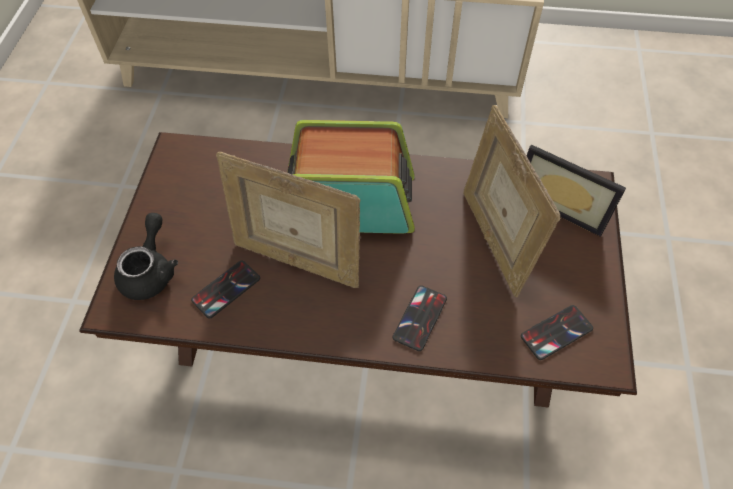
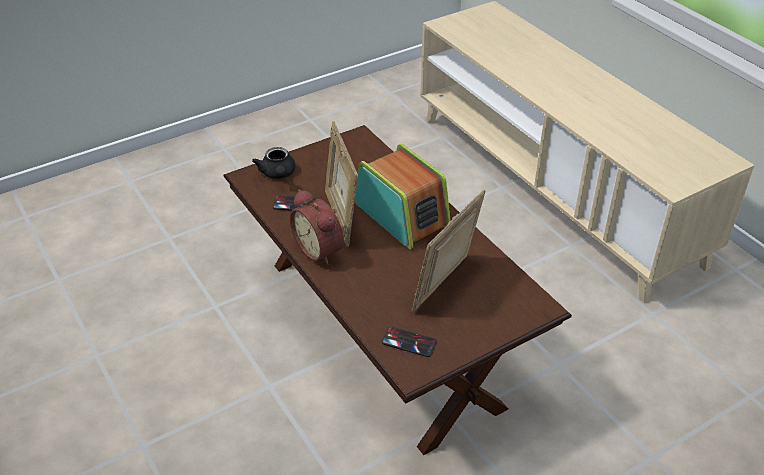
camera: 50 degrees right, 15 degrees down
(150, 271) = (278, 174): black teapot -> black teapot turned 105 degrees clockwise
(332, 316) = (320, 249): none -> alarm clock
(420, 318) = (356, 282): phone -> none
(563, 203) = (511, 301): picture frame -> none

